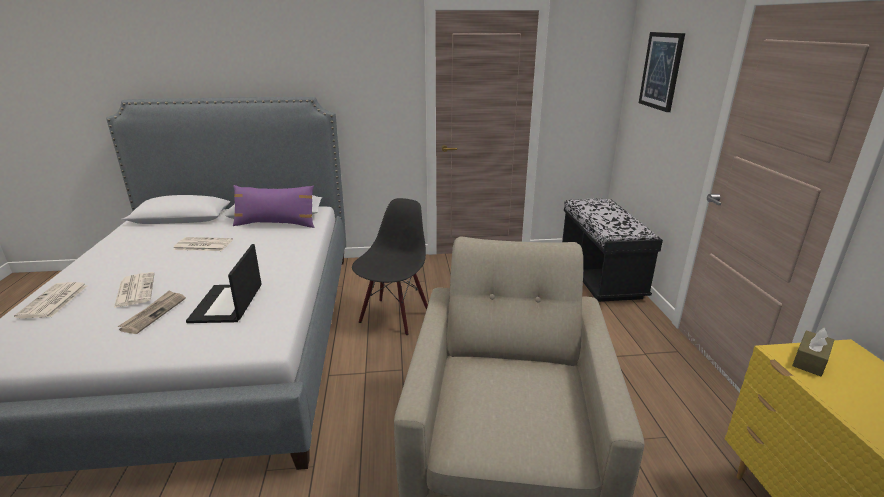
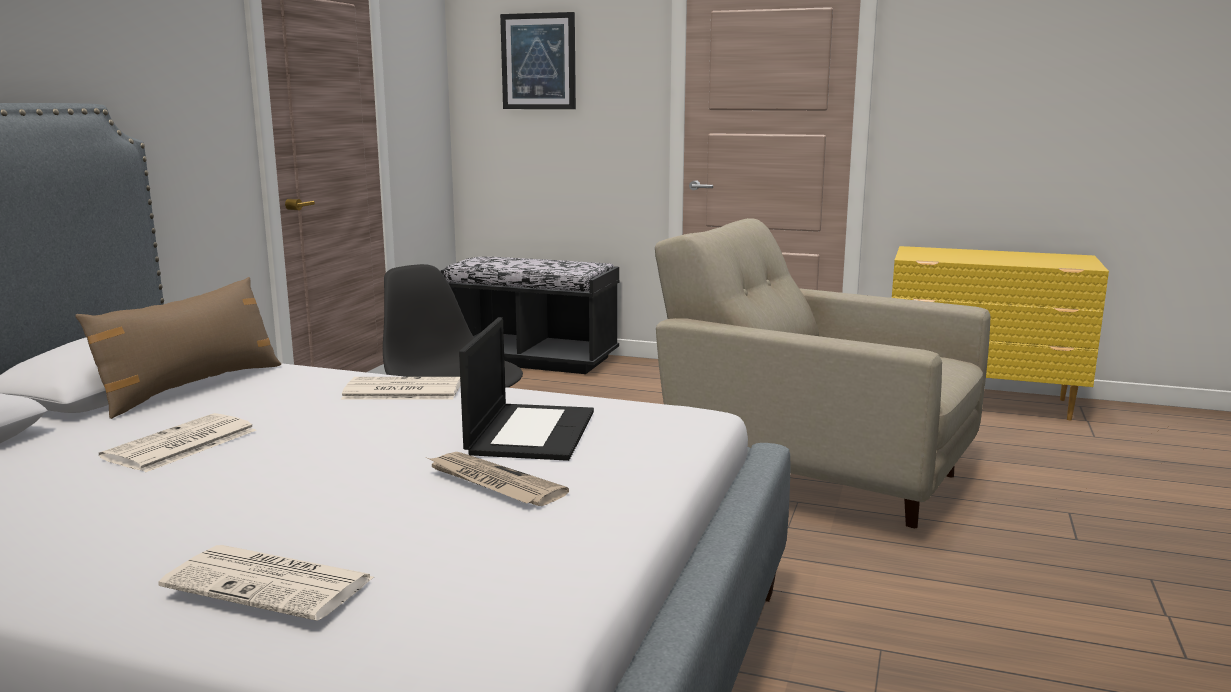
camera: 65 degrees left, 10 degrees down
(135, 290) = (349, 498): newspaper -> newspaper (401, 391)
(227, 304) = (530, 432): laptop -> laptop turned 105 degrees counterclockwise
(276, 224) = (191, 387): purple pillow -> brown pillow
(810, 360) = (922, 255): brown tissue box -> none

